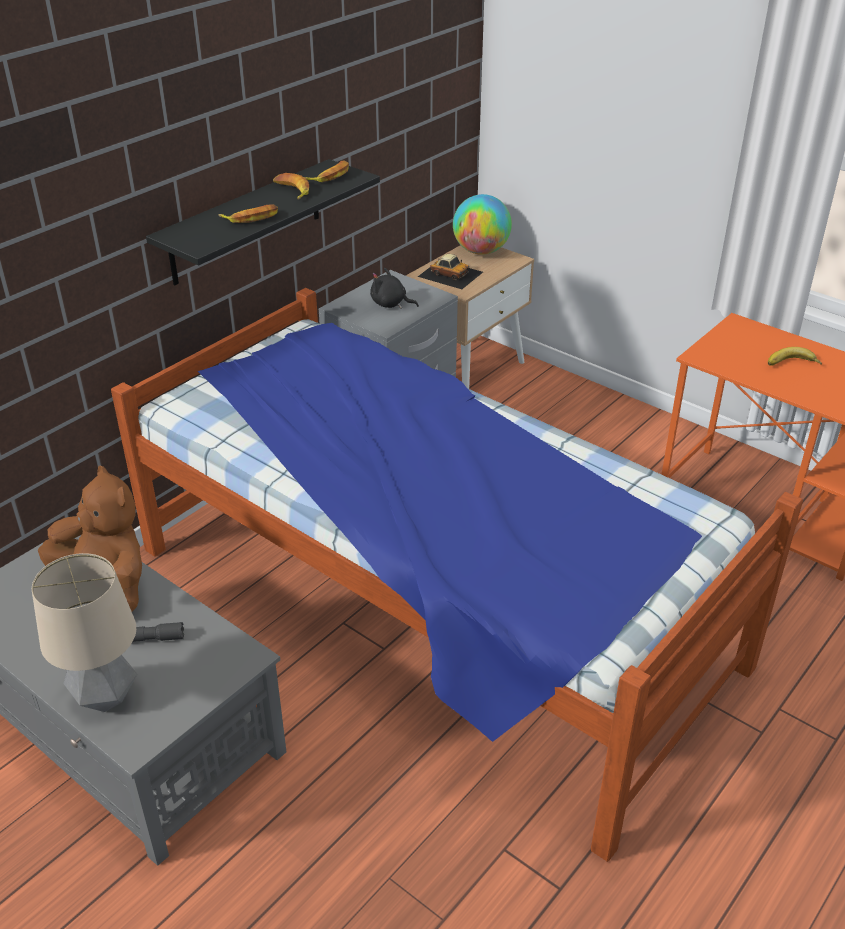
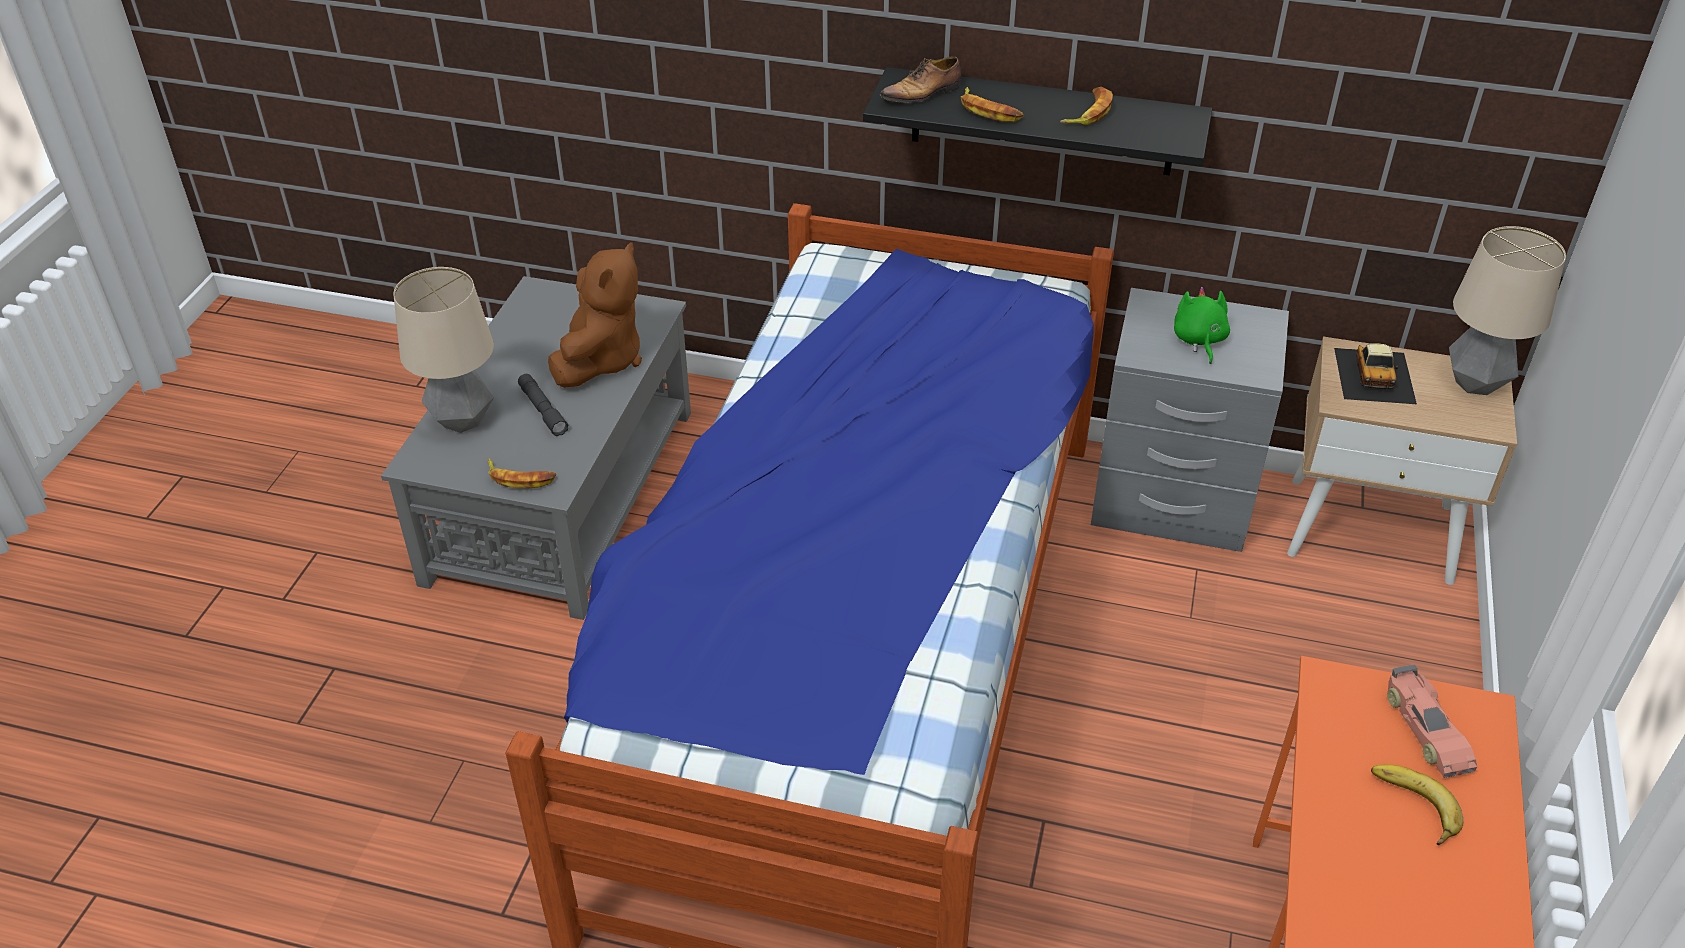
camera: 65 degrees right, 5 degrees up
(201, 232) = (923, 94): none -> shoe
(329, 176) = (1159, 123): banana -> banana (520, 478)
(390, 304) = (1199, 340): black plush toy -> green plush toy
(481, 251) = (1474, 383): globe -> table lamp
(744, 342) = (1426, 729): none -> toy car

